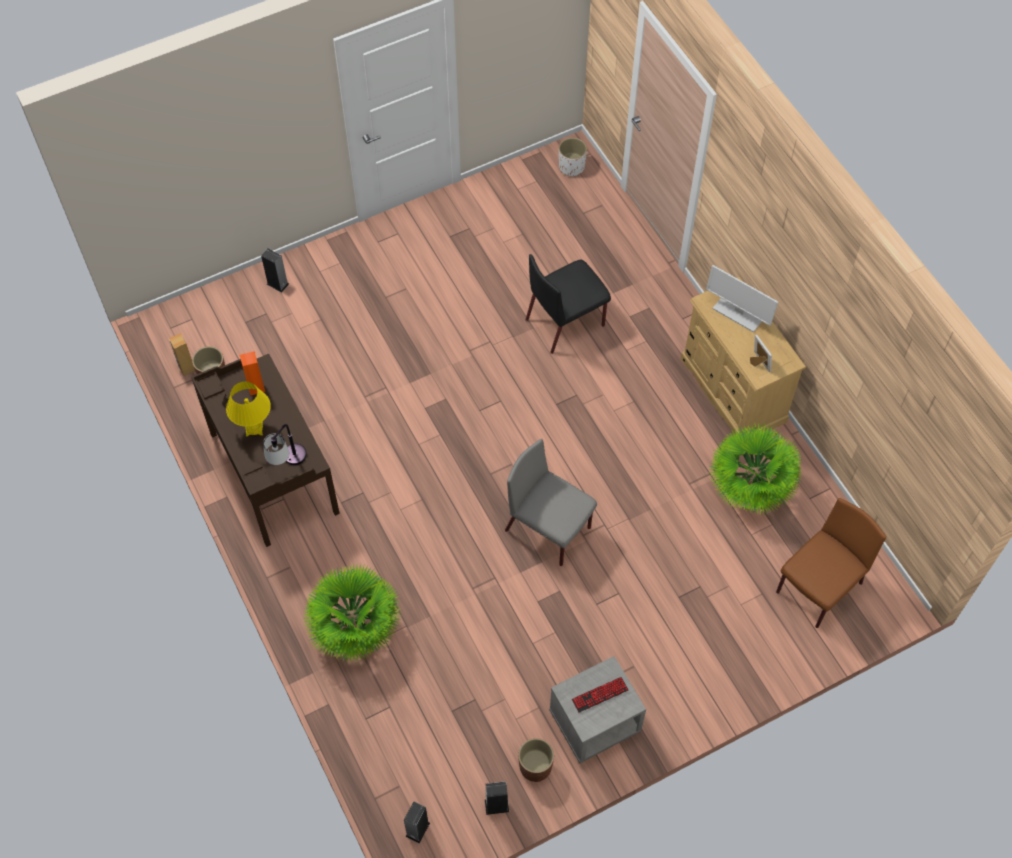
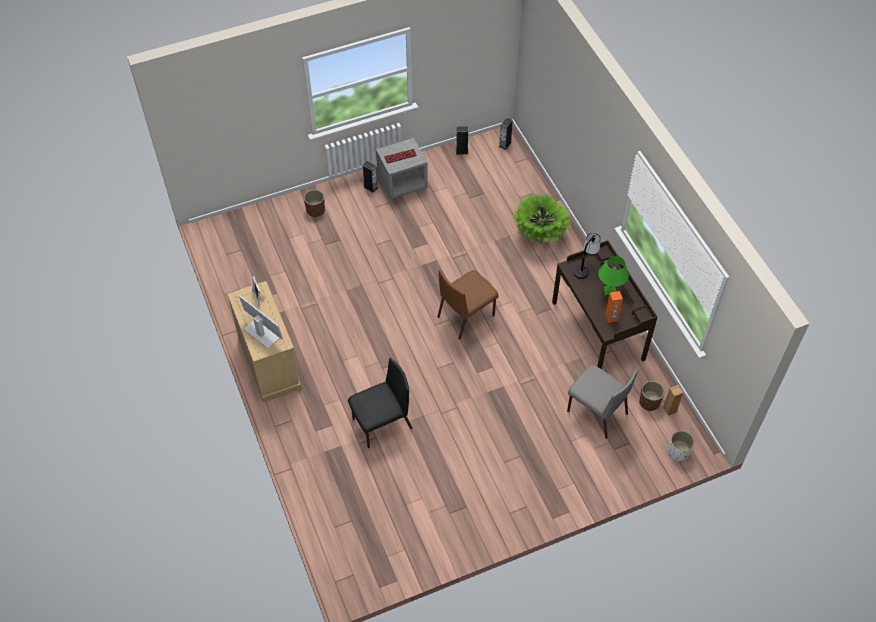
camera: 175 degrees left, 5 degrees down
(254, 428) = (610, 291): yellow table lamp -> green table lamp
(277, 284) = (607, 474): speaker -> speaker (371, 187)
(535, 766) = (439, 166): brown planter -> brown planter (315, 210)
(549, 530) = (414, 282): grey chair -> grey chair (596, 412)
(571, 167) = (354, 569): white planter -> white planter (678, 452)
(749, 489) = (278, 297): potted plant -> none
(818, 589) = (253, 238): brown chair -> brown chair (466, 315)

